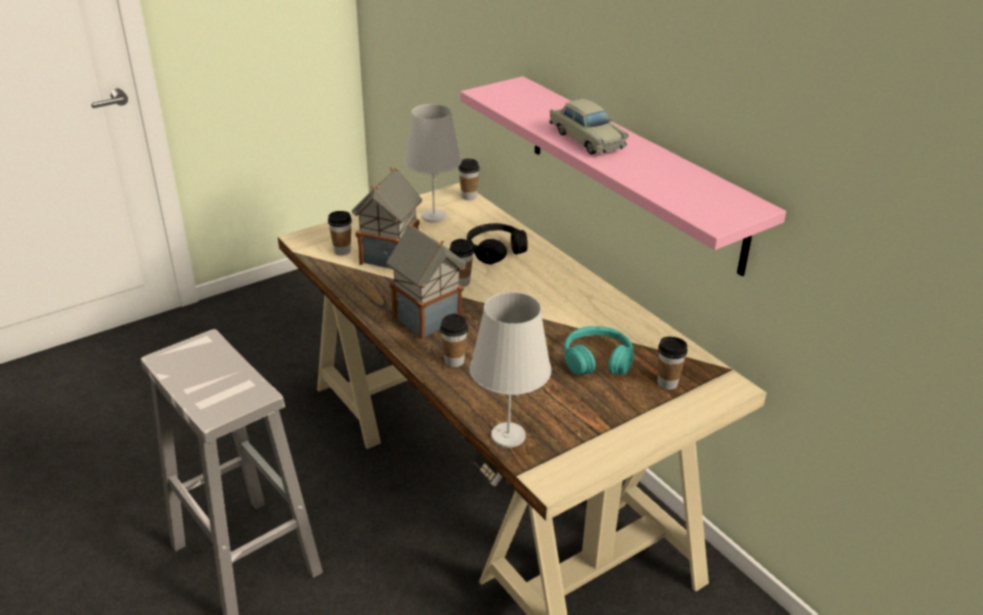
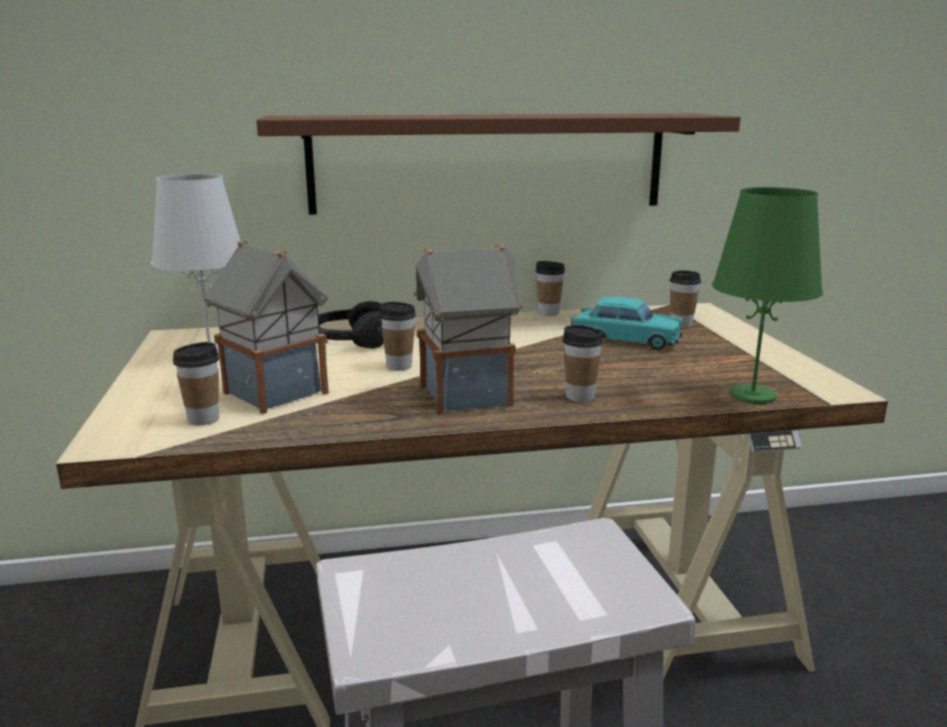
camera: 65 degrees left, 15 degrees down
(469, 196) = (197, 332): cup -> cup (548, 313)
(507, 435) = (752, 395): white table lamp -> green table lamp
(586, 139) = (482, 115): beige toy car -> none
(597, 360) = (625, 339): turquoise headphones -> turquoise toy car
(632, 171) = (489, 162): pink shelf -> brown shelf

